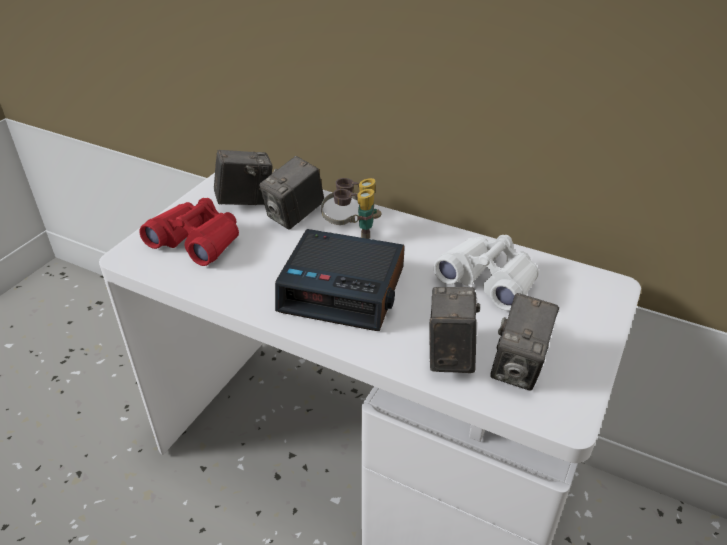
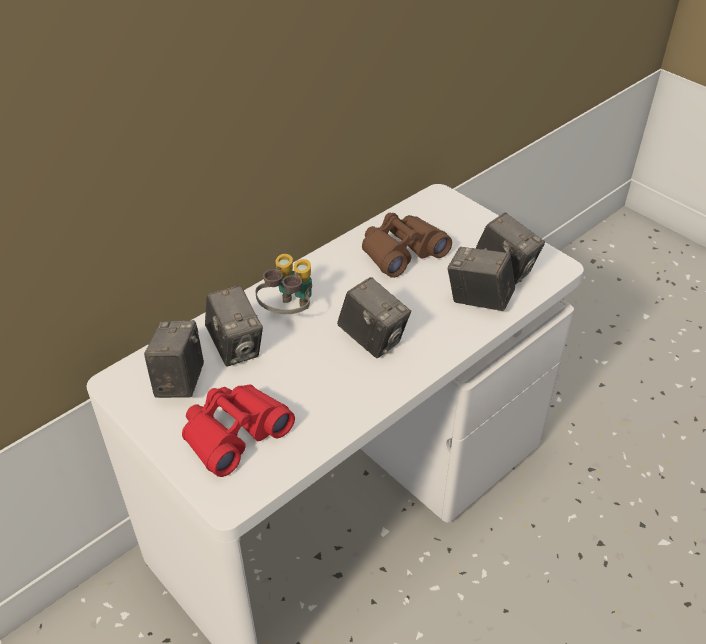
camera: 70 degrees left, 5 degrees up
(344, 289) = (373, 339): alarm clock -> camera
(489, 280) = (401, 252): white binoculars -> brown binoculars

